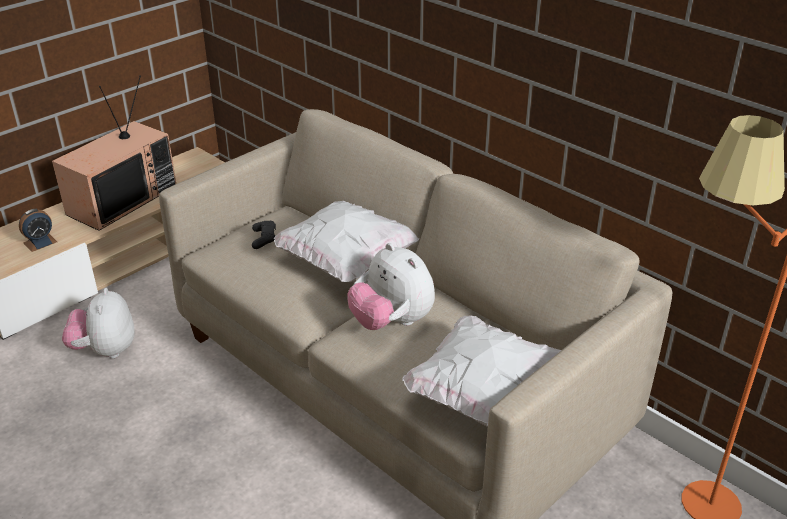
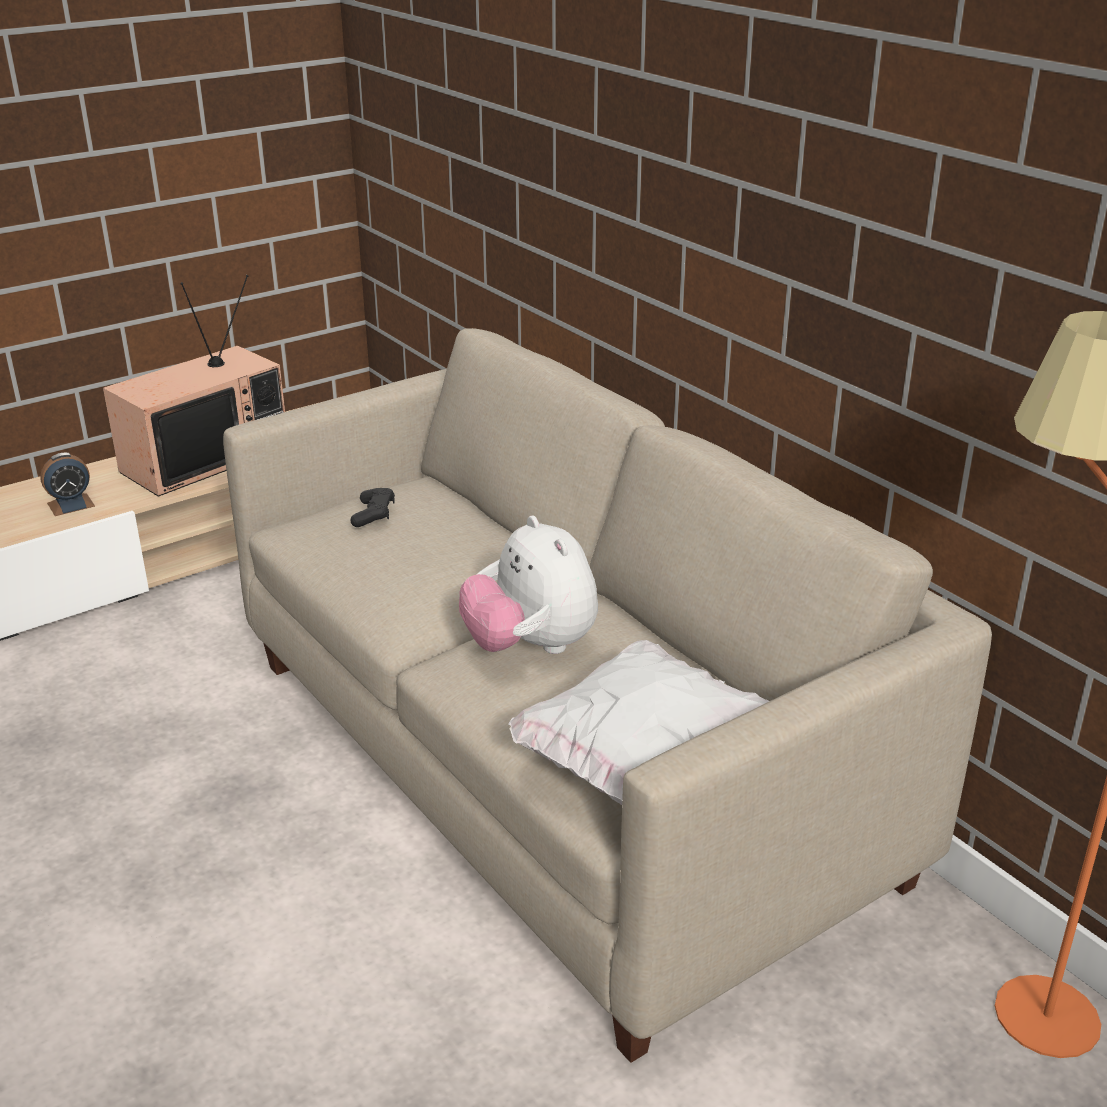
camera: 10 degrees right, 5 degrees down
(105, 350) = (135, 671): plush toy -> none
(347, 261) = (489, 555): white pillow -> none

